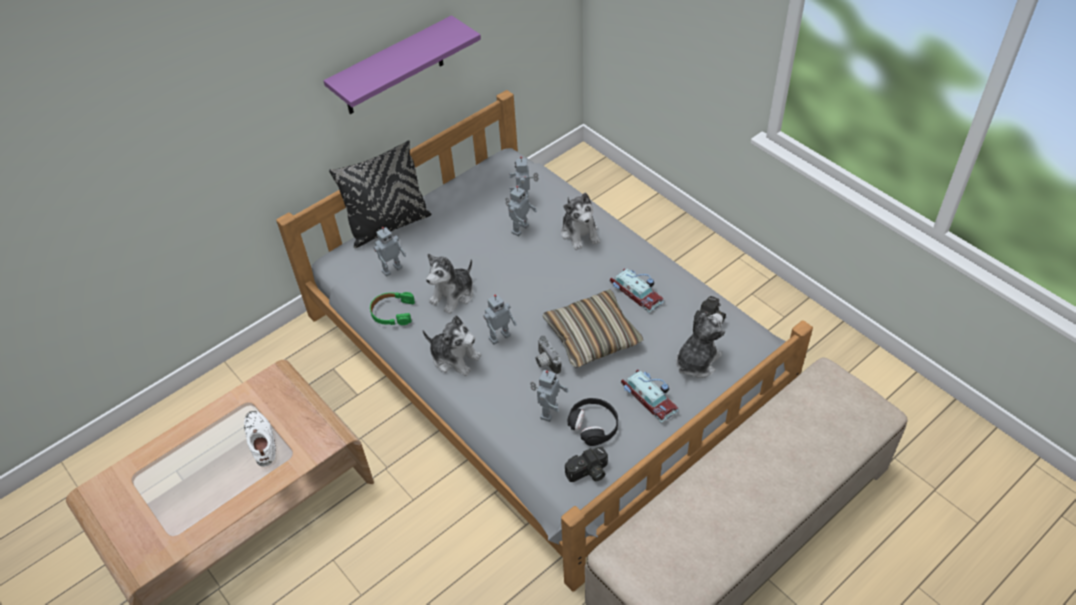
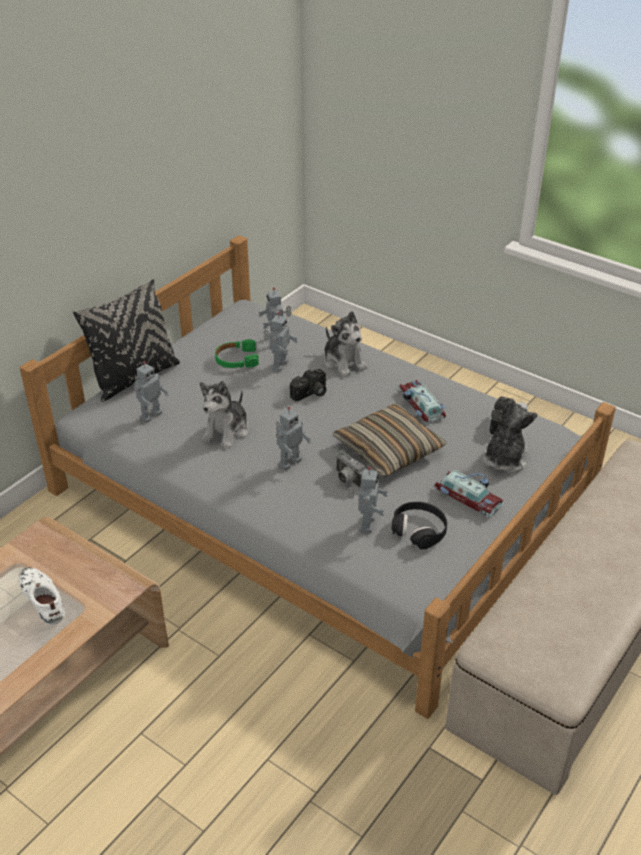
camera: 15 degrees left, 10 degrees down
(392, 312) = (163, 455): green headphones -> green headphones (236, 360)
(393, 67) = (134, 198): purple shelf -> none
(454, 357) = (246, 488): plush toy -> none
(588, 473) = (429, 575): camera -> camera (310, 394)
(636, 292) = (420, 406): toy car -> toy car turned 150 degrees counterclockwise

